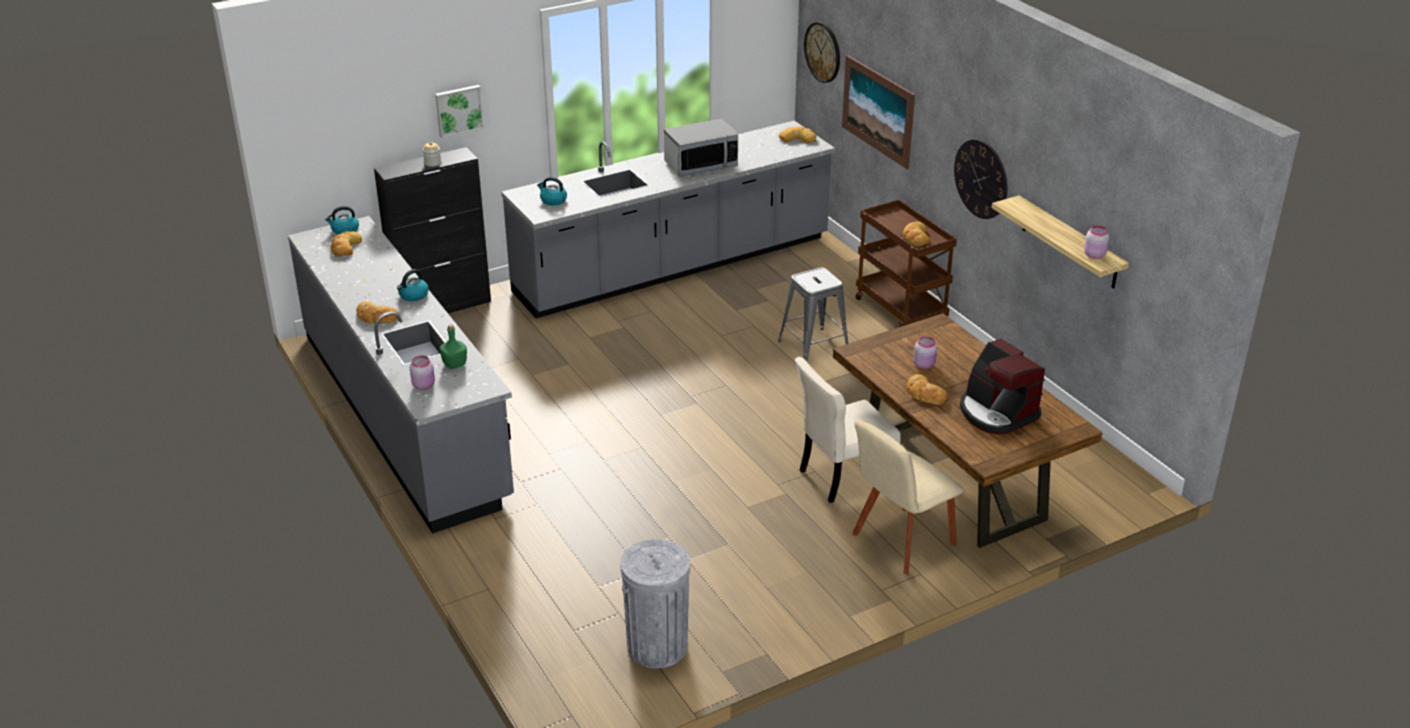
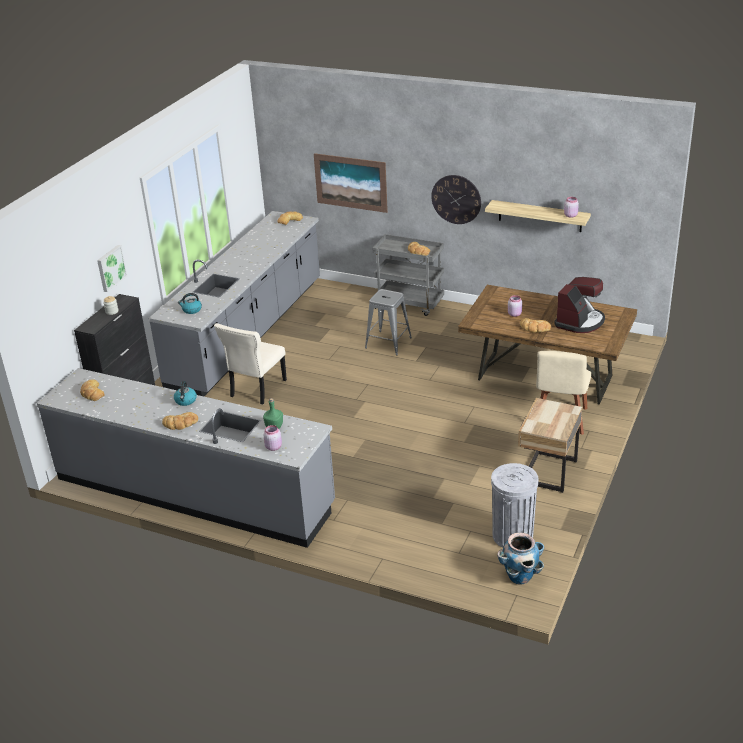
camera: 35 degrees left, 0 degrees up
(344, 230) = (75, 383): kettle -> none
(603, 697) = (519, 576): none -> planter
(701, 165) = (253, 255): microwave -> none
(798, 596) = (547, 472): none -> beige nightstand
(823, 52) = (288, 157): wall clock -> none
(842, 477) = (491, 402): beige chair -> beige chair (256, 389)
(901, 311) = (410, 304): brown cart -> grey cart
(996, 413) = (580, 322): coffee machine -> coffee machine turned 75 degrees counterclockwise

